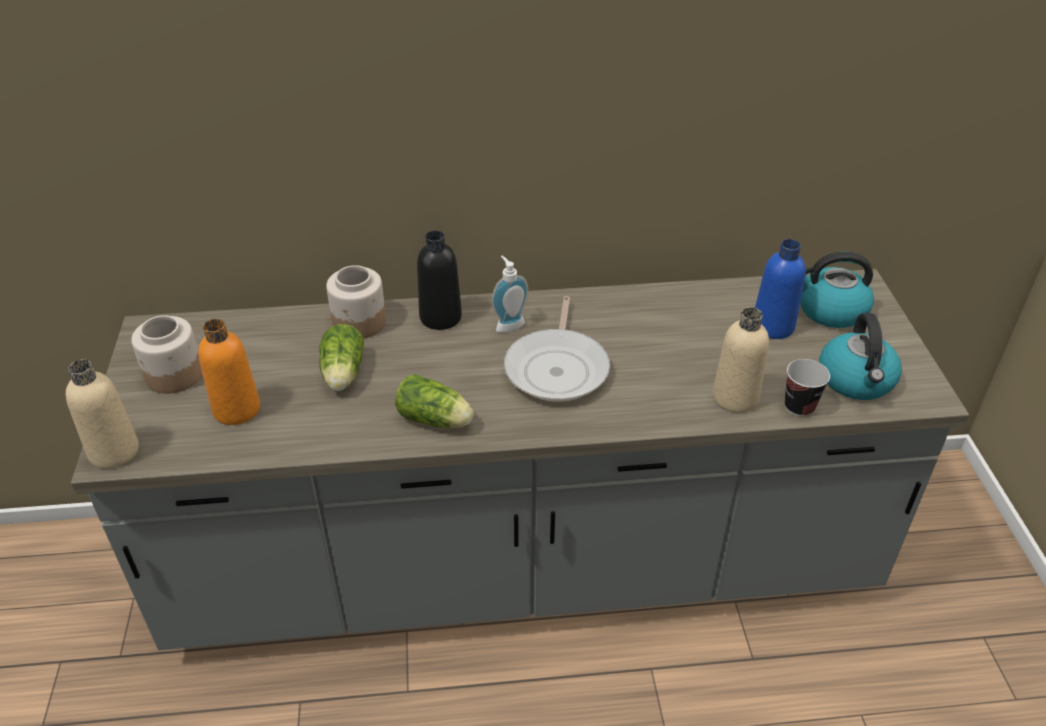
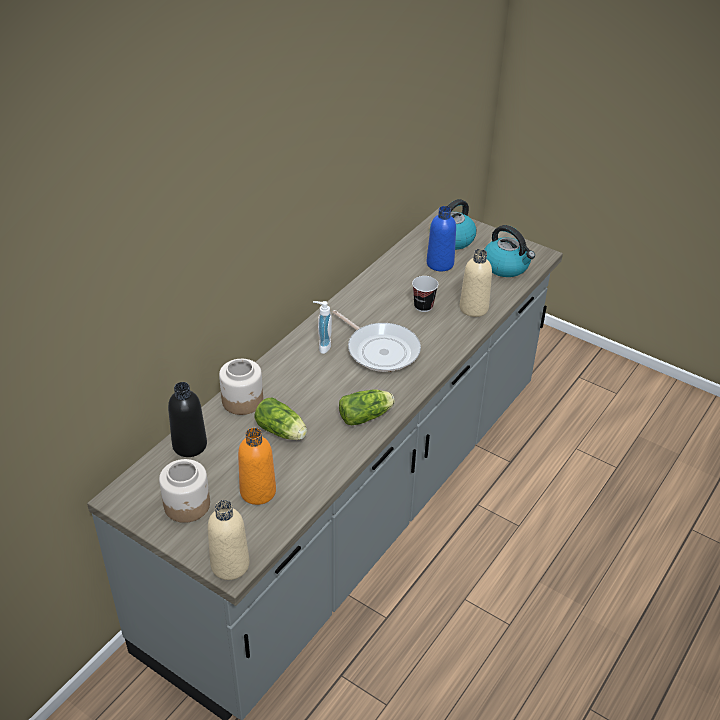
camera: 50 degrees left, 0 degrees up
(440, 317) = (281, 367): black bottle -> black bottle (189, 445)
(799, 407) = (502, 294): cup -> cup (423, 306)

